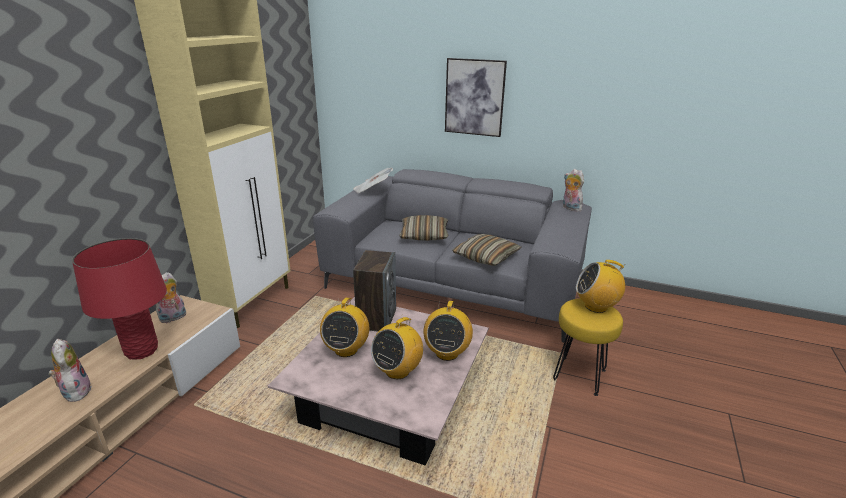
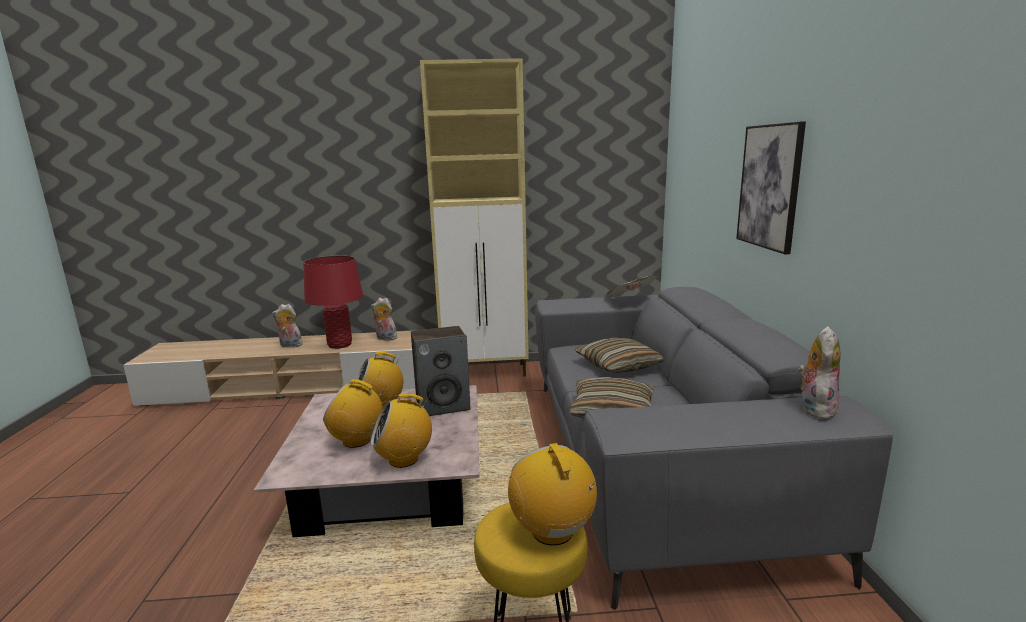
camera: 65 degrees right, 10 degrees down
(75, 391) = (289, 346): plush toy -> plush toy turned 120 degrees counterclockwise

